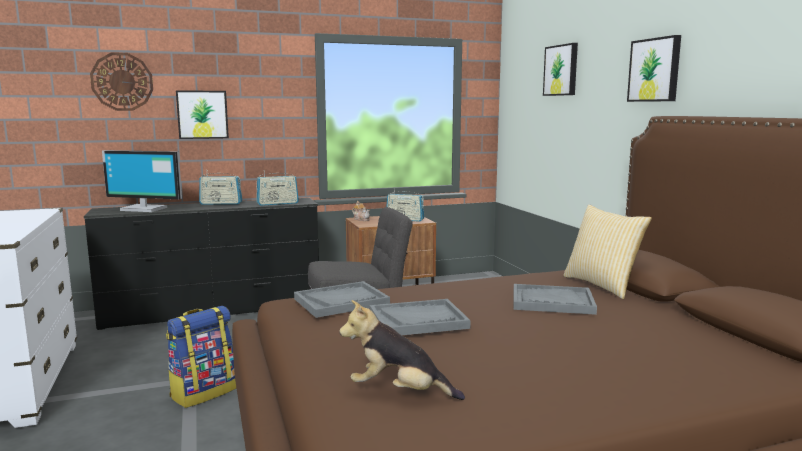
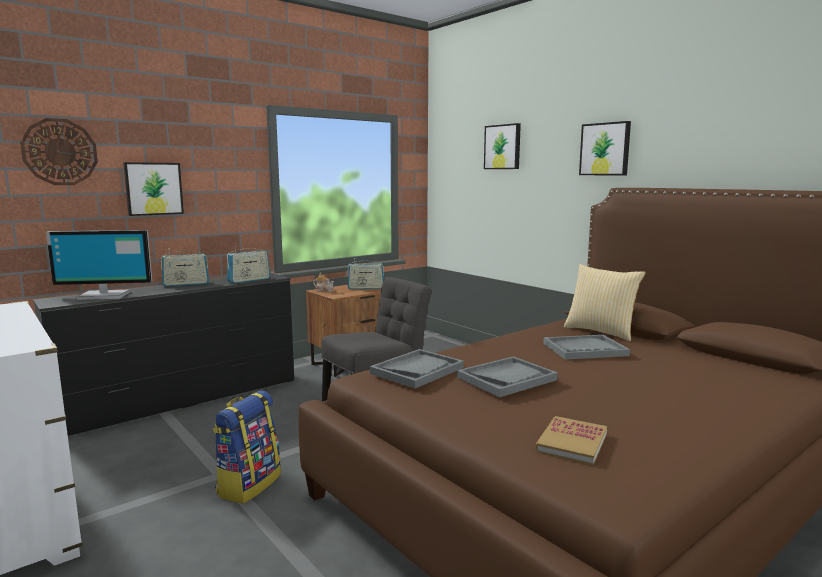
camera: 20 degrees left, 0 degrees up
(399, 392) = (572, 443): plush toy -> book

